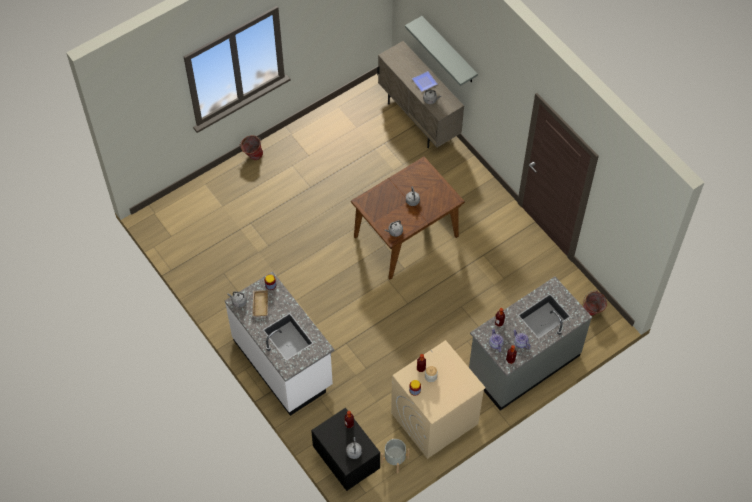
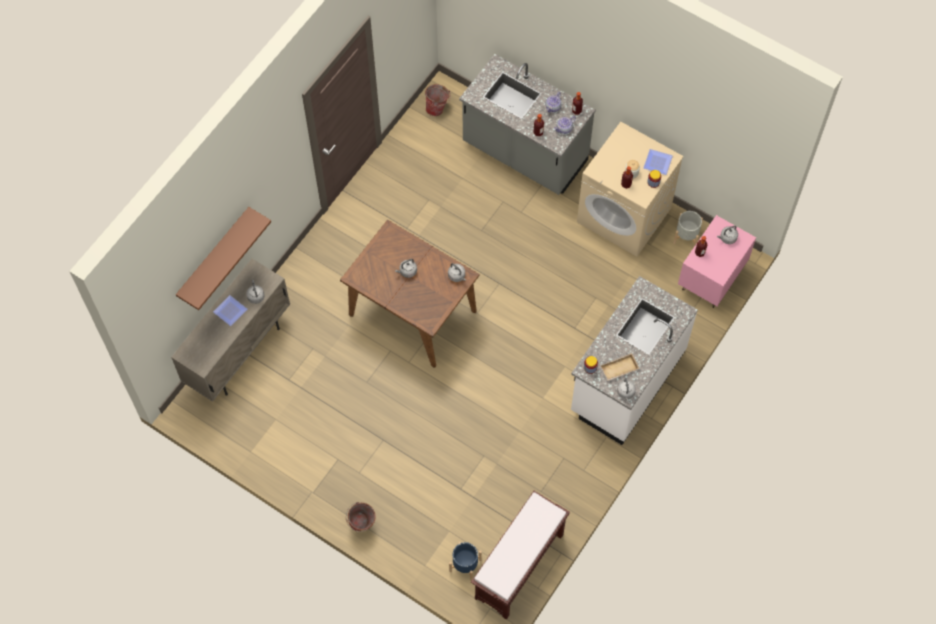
camera: 110 degrees left, 5 degrees up
(174, 240) = (519, 568): none -> brown bench
(193, 208) = (465, 565): none -> blue planter
(346, 463) = (711, 279): black nightstand -> pink nightstand
(431, 401) = (658, 163): none -> plate
(449, 50) = (214, 256): grey shelf -> brown shelf

